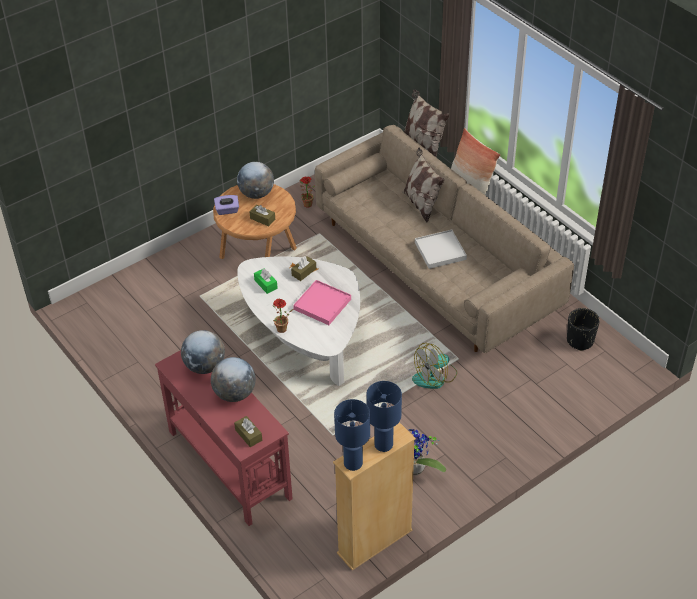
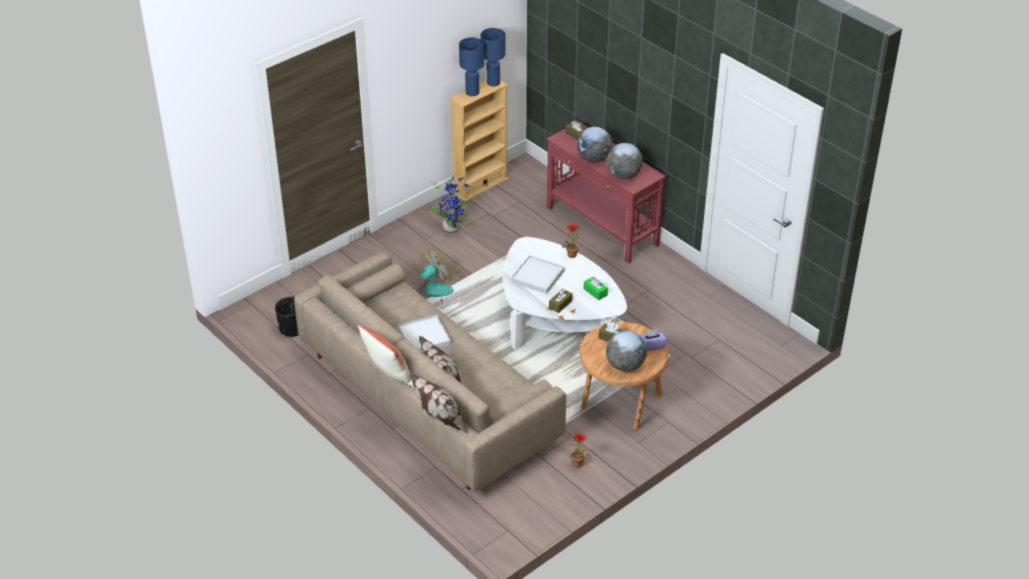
camera: 175 degrees right, 5 degrees down
(322, 304) = (538, 276): pink tray -> white tray

